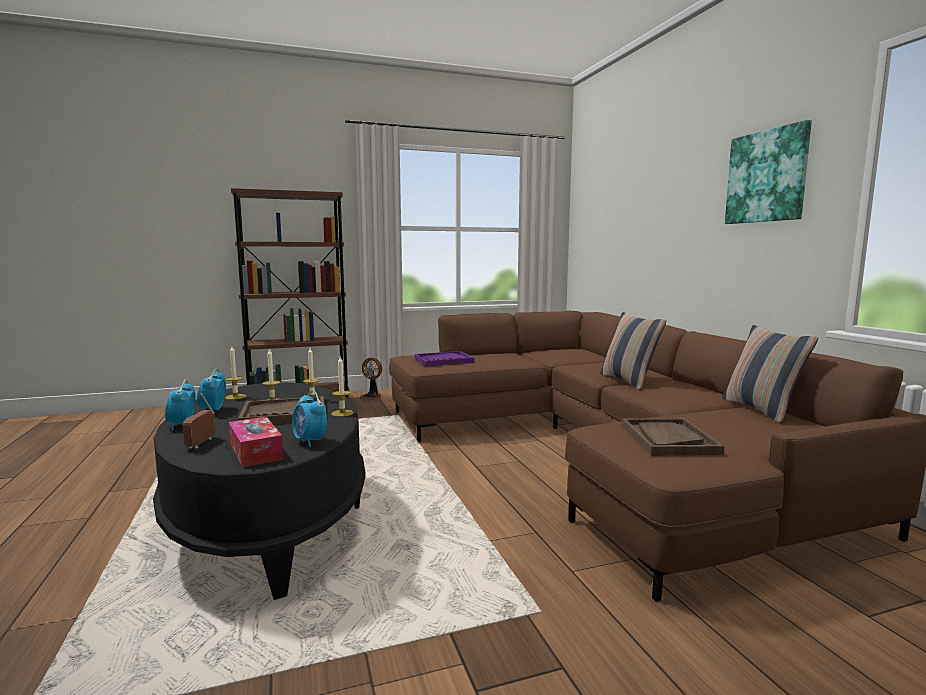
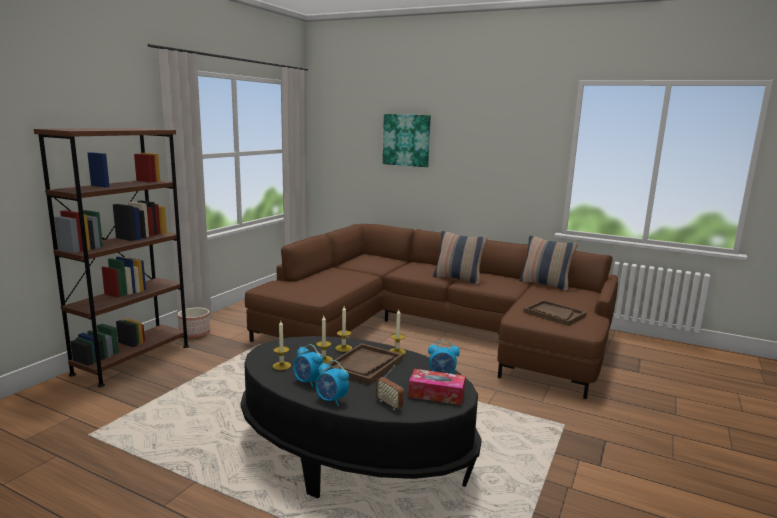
camera: 45 degrees left, 5 degrees up
(372, 397) = (195, 333): fan -> planter
(444, 360) = (313, 287): purple tray -> none
(767, 176) = (509, 139): picture -> picture (406, 140)

